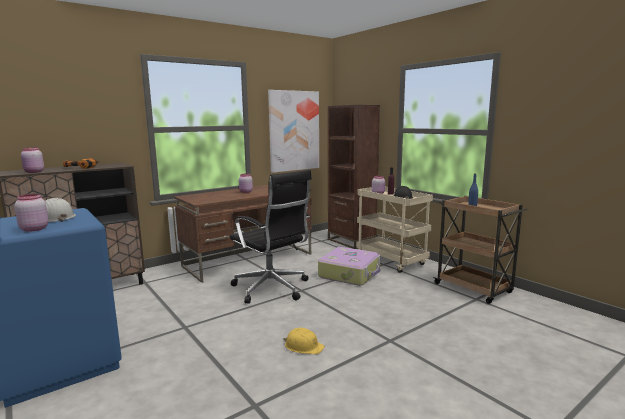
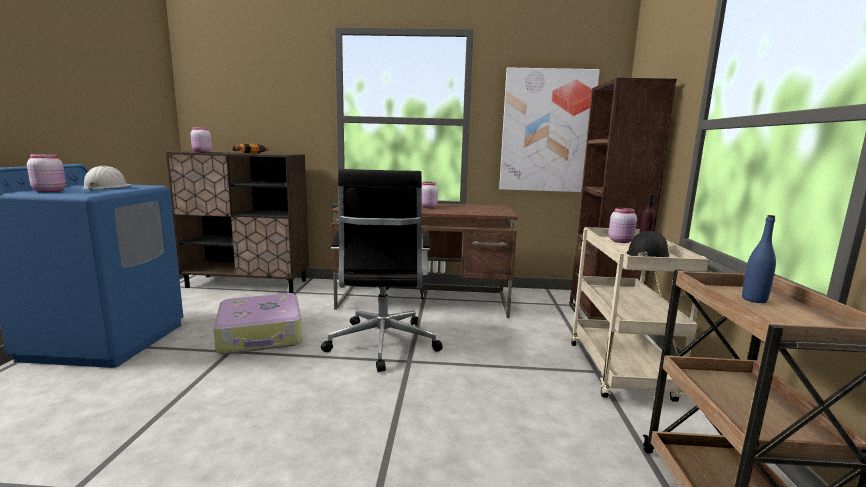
camera: 40 degrees right, 0 degrees up
(303, 346) = (264, 442): yellow hard hat -> none
(350, 274) = (515, 365): suitcase -> suitcase (261, 335)

